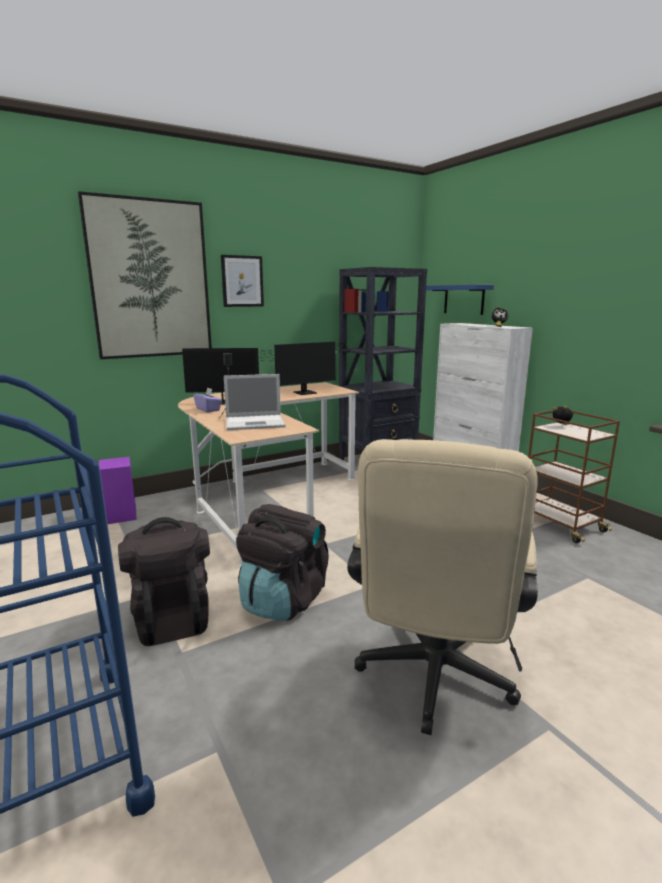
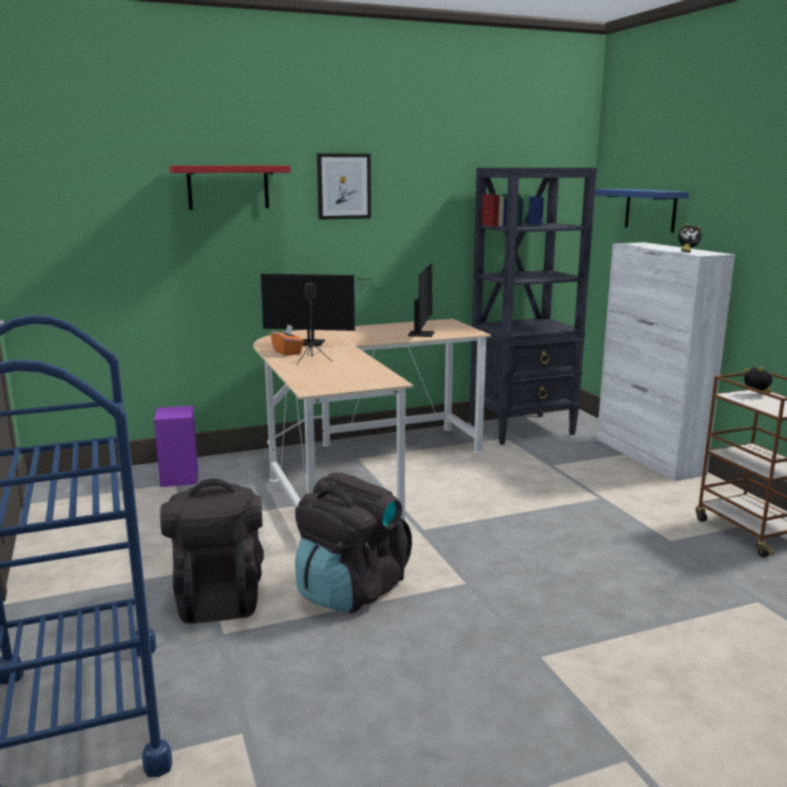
camera: 10 degrees right, 0 degrees up
(150, 280) = (228, 187): picture -> red shelf
(208, 410) = (288, 352): purple tissue box -> orange tissue box
(256, 423) = (339, 372): laptop -> none
(308, 392) = (423, 333): monitor -> monitor turned 60 degrees counterclockwise
(433, 679) = (504, 693): beige office chair -> none

